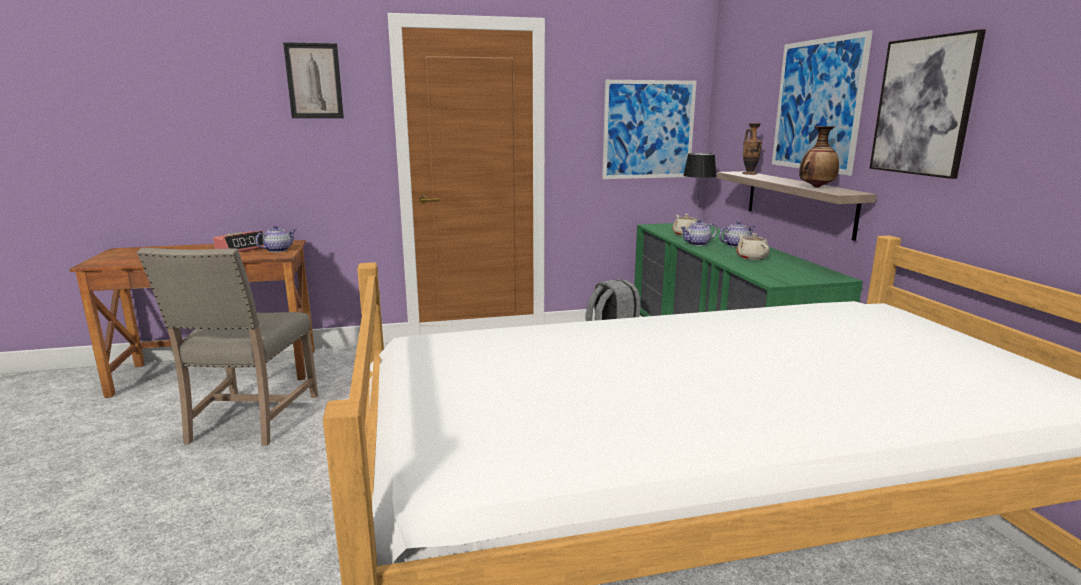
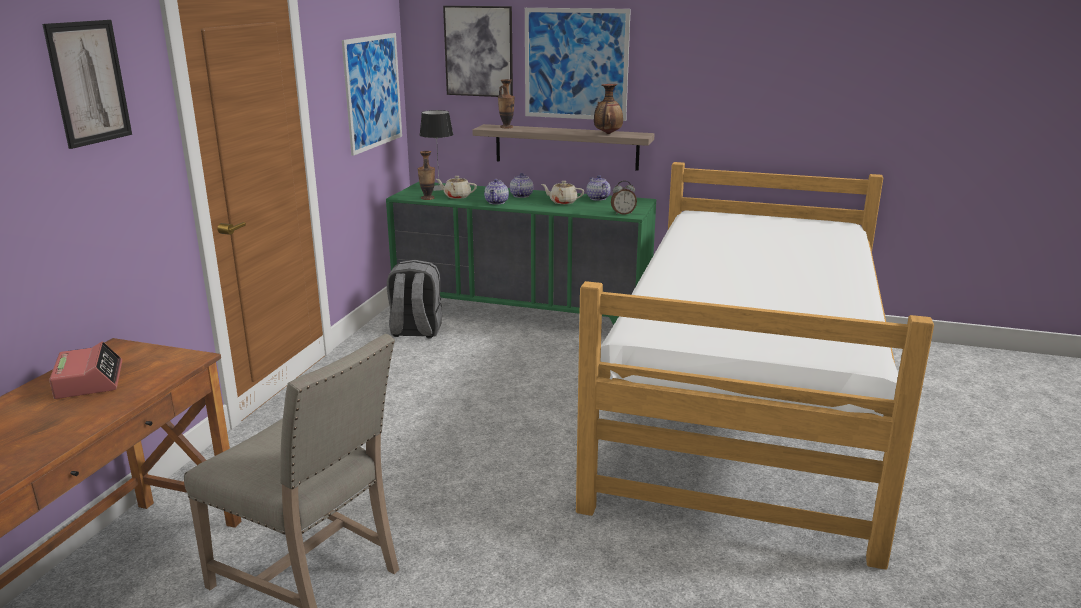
camera: 60 degrees left, 5 degrees up
(278, 250) = (155, 358): teapot -> teapot (597, 198)
(661, 230) = (427, 198): none -> vase
(770, 278) = (623, 213): none -> alarm clock
(923, 106) = (688, 69): picture -> picture (479, 51)

